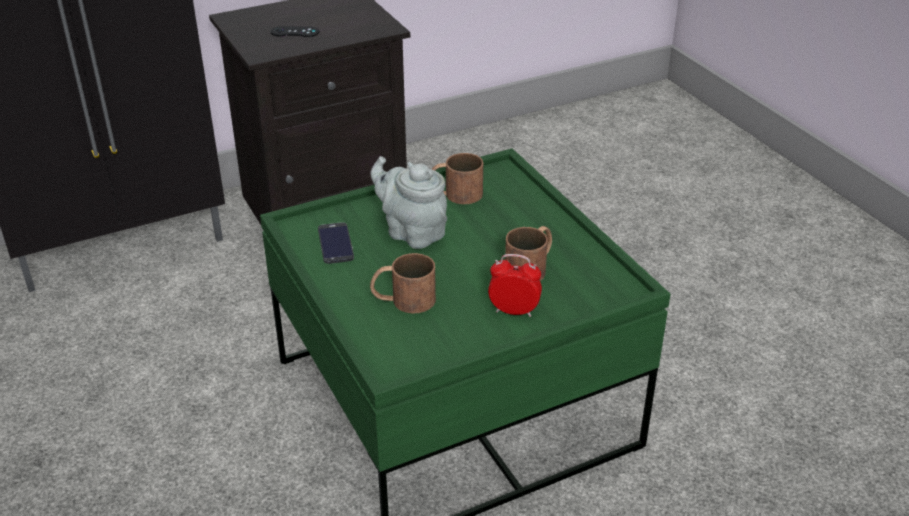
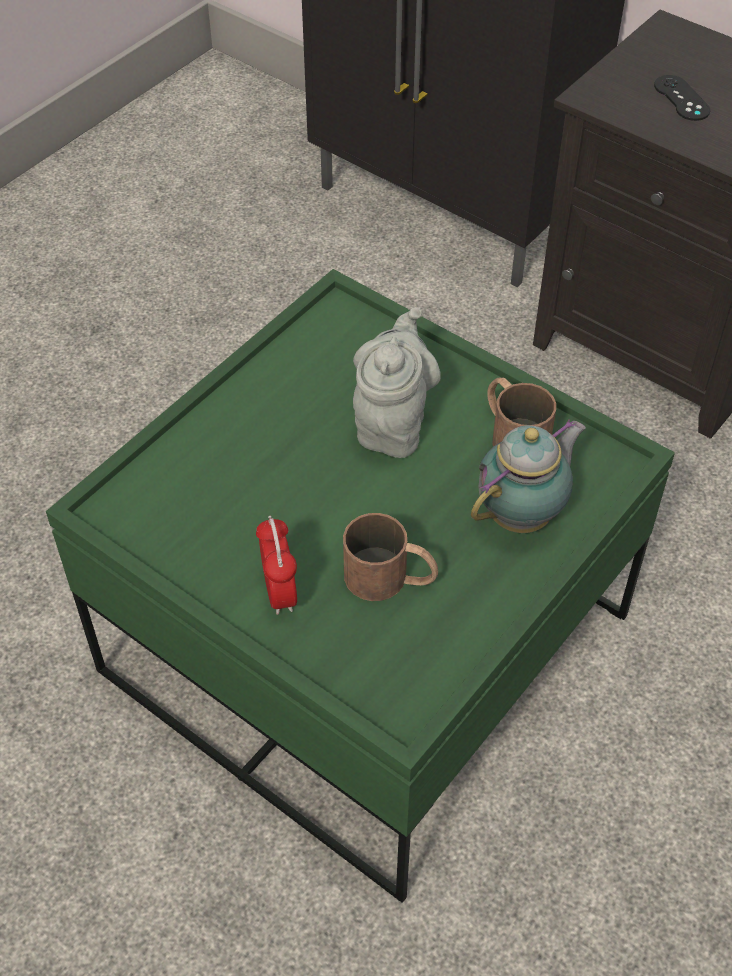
camera: 65 degrees right, 15 degrees up
(335, 243) = (323, 360): phone -> none
(403, 300) = (244, 470): brown mug -> none
(516, 209) = (523, 514): none -> teapot

